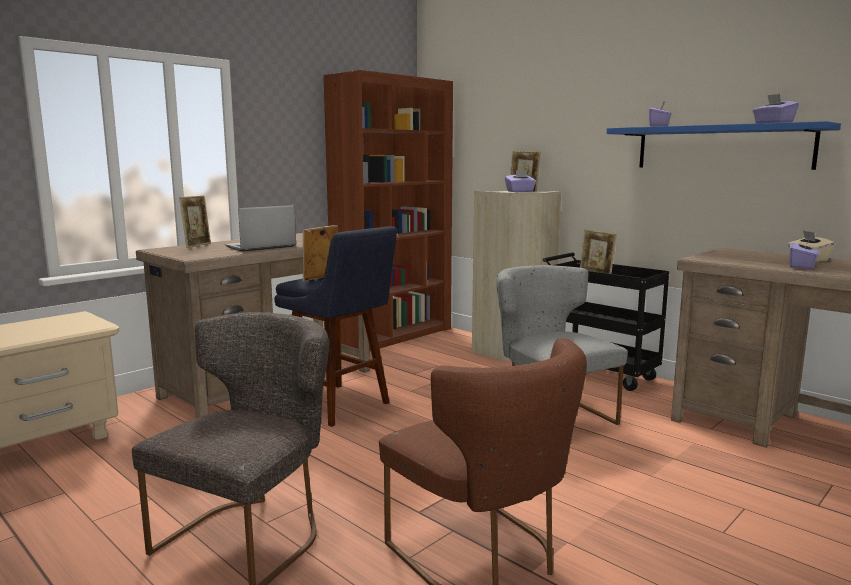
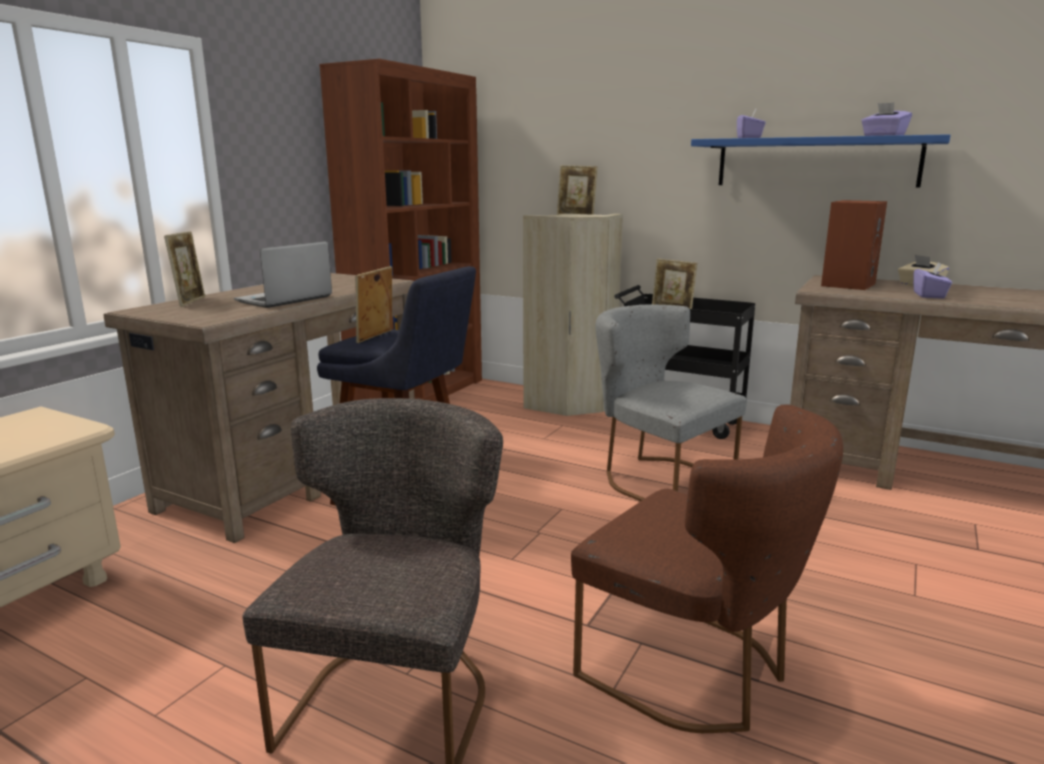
camera: 15 degrees left, 5 degrees up
(520, 191) = (580, 215): purple tissue box -> none
(736, 255) = (847, 284): none -> brown speaker

